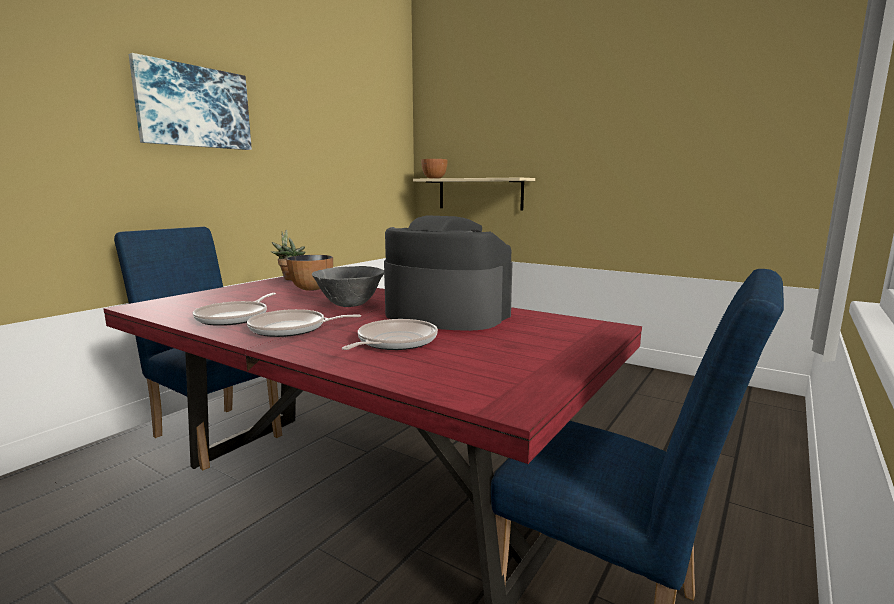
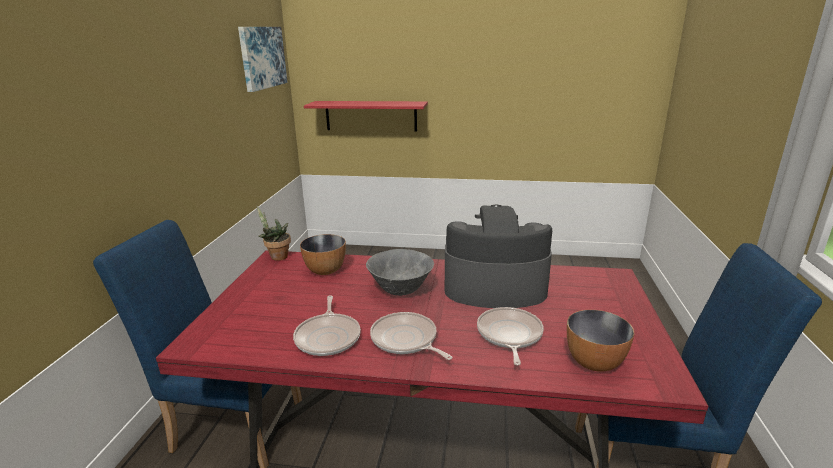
camera: 25 degrees left, 10 degrees up
(194, 107) = (121, 79): picture -> picture (262, 57)
(292, 329) = (406, 340): frying pan -> frying pan turned 75 degrees clockwise
(434, 178) = (322, 102): bowl -> bowl (594, 363)
(480, 194) = (371, 116): beige shelf -> red shelf

